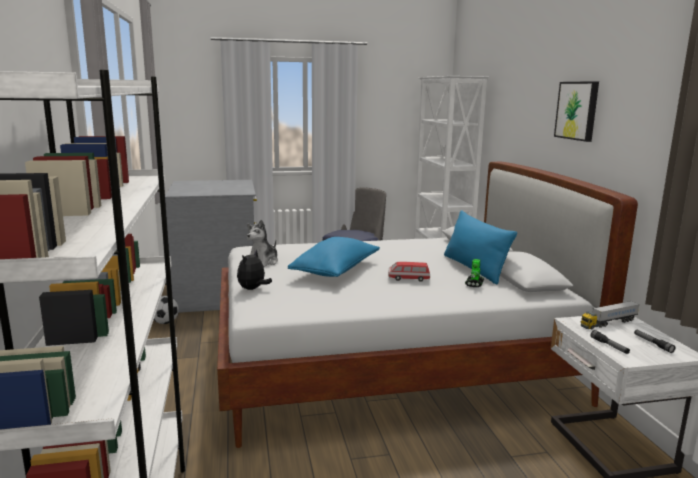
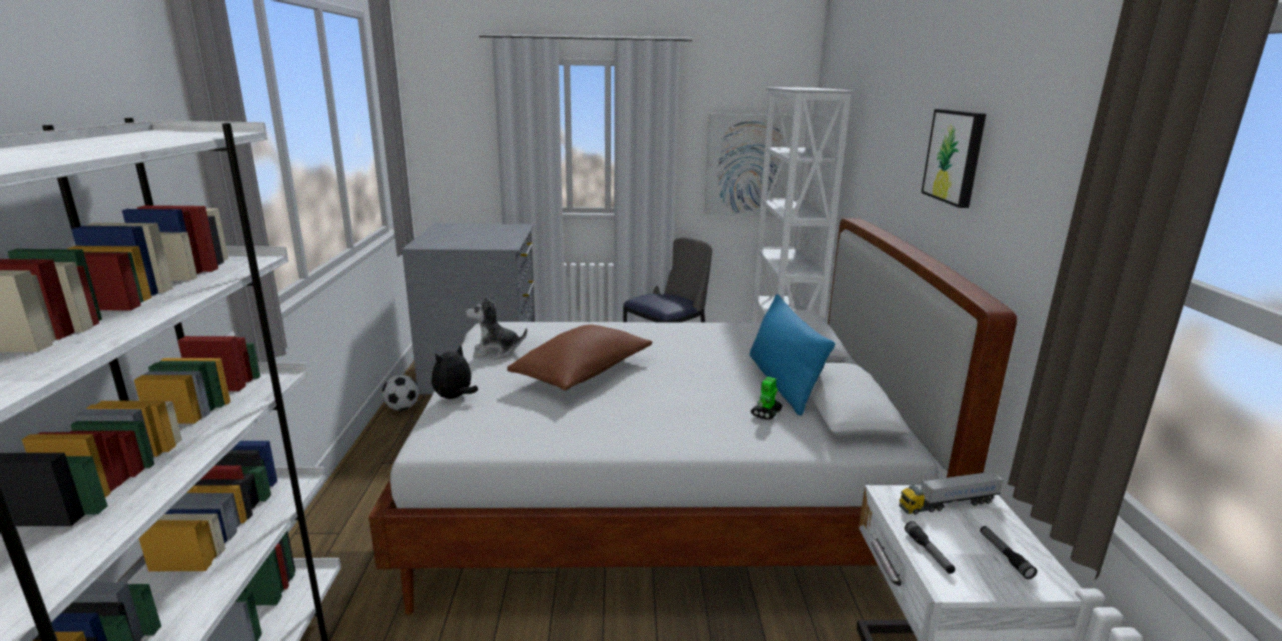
camera: 10 degrees right, 5 degrees up
(263, 262) = (496, 352): plush toy -> plush toy turned 45 degrees clockwise
(336, 271) = (583, 374): blue pillow -> brown pillow
(407, 134) = (749, 166): none -> picture
(408, 278) = (675, 395): toy car -> none

